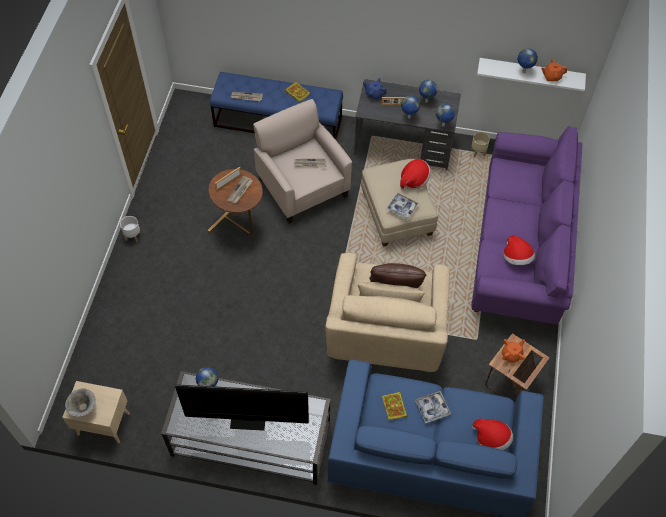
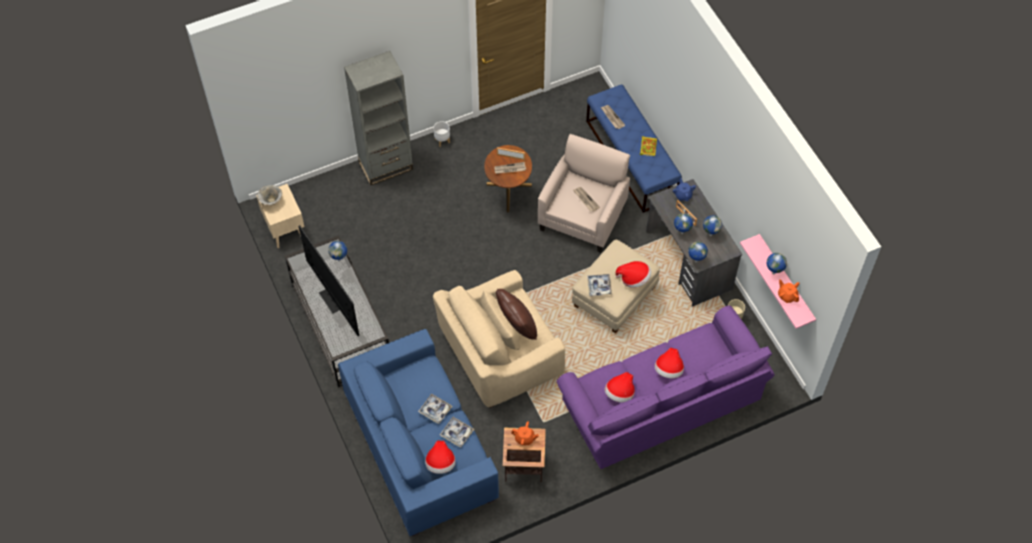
camera: 55 degrees right, 0 degrees up
(116, 295) = (386, 166): none -> grey bookcase
(394, 407) = (417, 385): book -> none
(469, 405) = (456, 433): none -> tray
(517, 211) = (668, 370): none -> hat
(530, 73) = (785, 281): white shelf -> pink shelf

